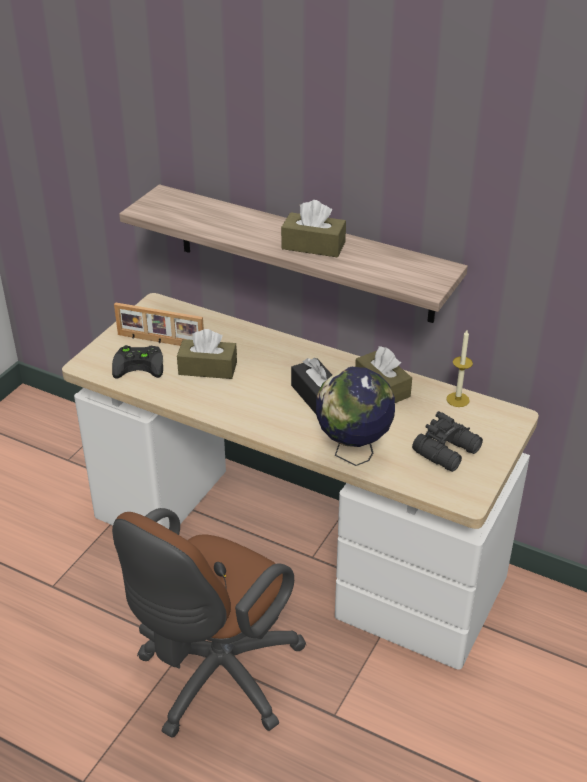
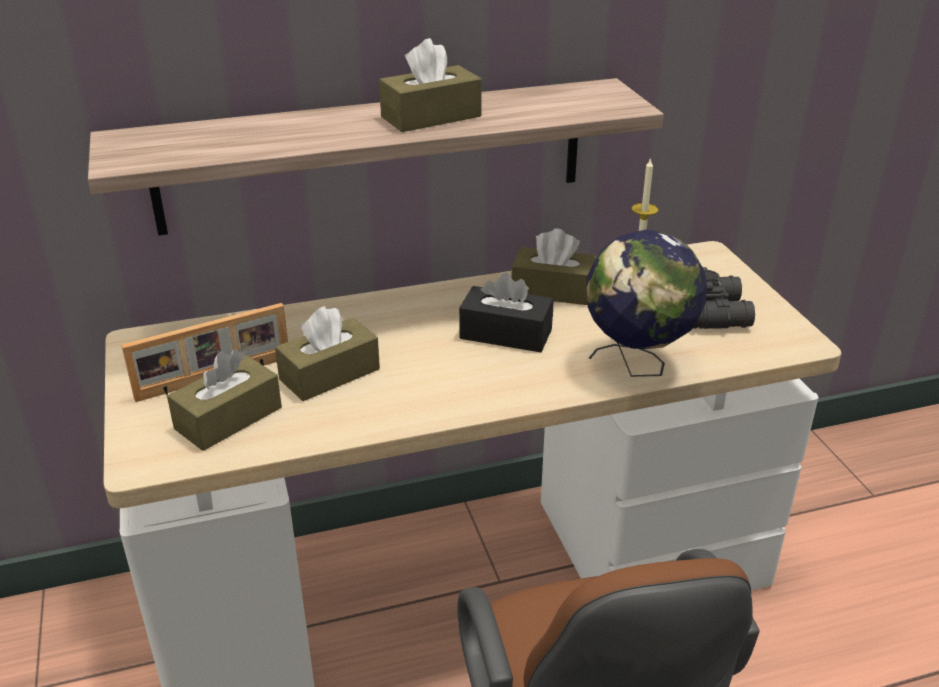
camera: 45 degrees left, 5 degrees down
(140, 364) = (228, 418): black game controller -> brown tissue box

